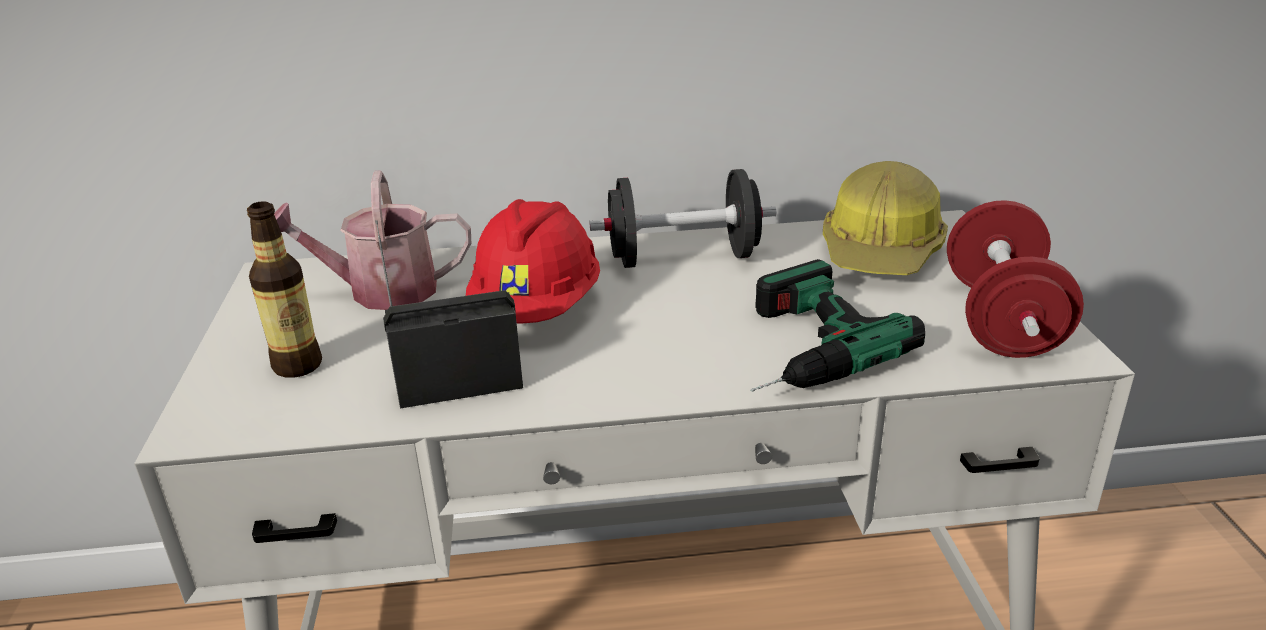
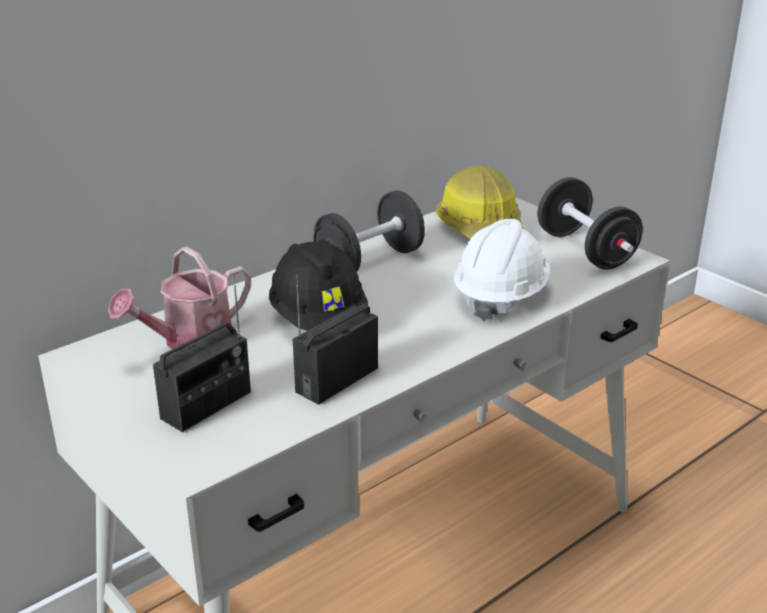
camera: 35 degrees left, 0 degrees up
(298, 365) = (206, 405): bottle -> radio
(537, 309) = (319, 320): red hard hat -> black hard hat
(795, 347) = (500, 296): power drill -> white hard hat
(1001, 320) = (585, 250): red dumbbell -> black dumbbell

